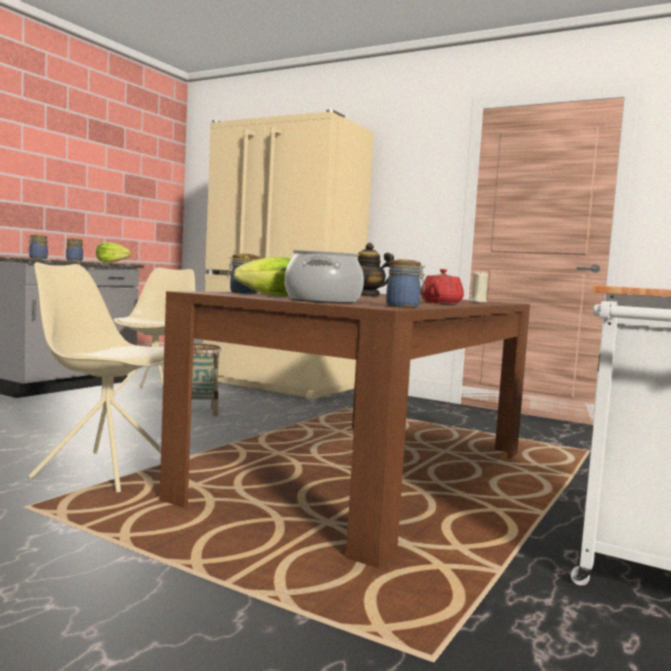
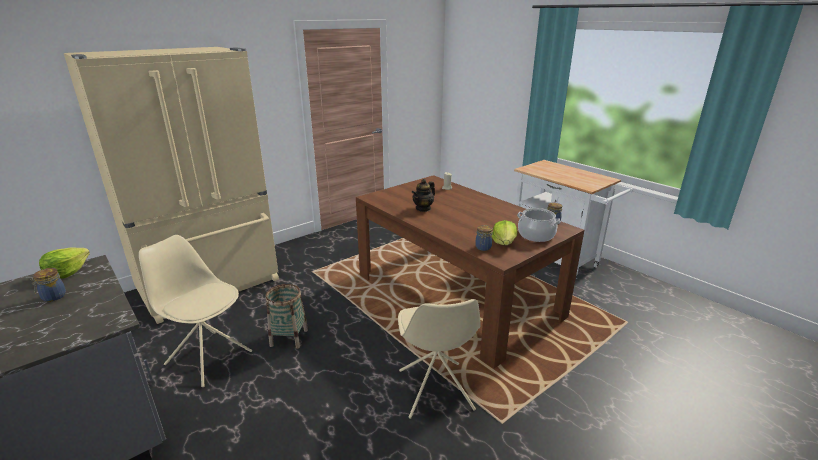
camera: 70 degrees left, 20 degrees up
(37, 258) = (76, 321): jar -> none
(103, 471) = (435, 391): beige chair -> beige chair turned 45 degrees counterclockwise
(441, 303) = (490, 204): red teapot -> none

